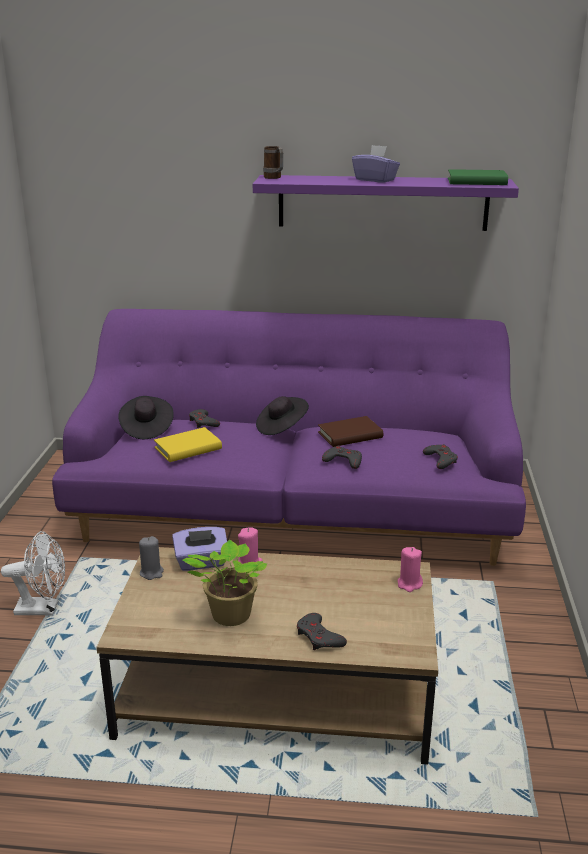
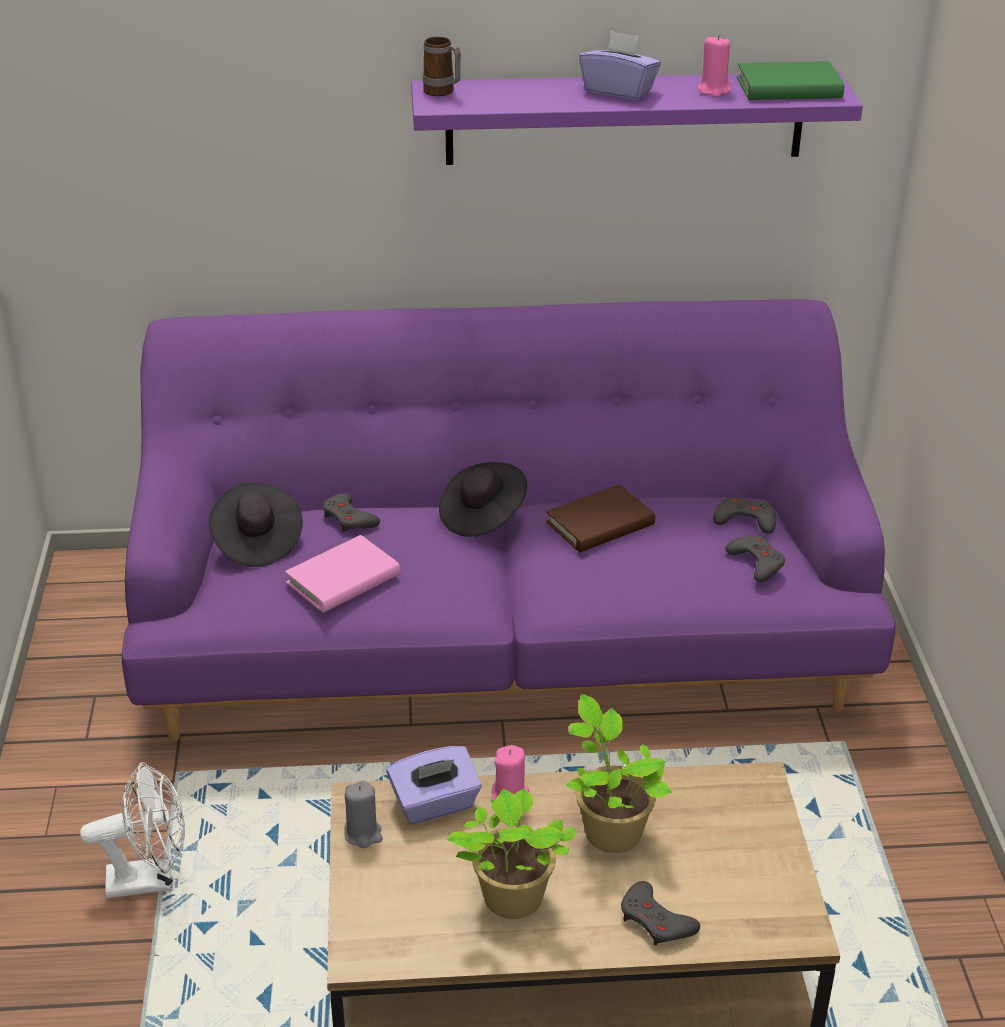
camera: 10 degrees left, 10 degrees up
(188, 448) = (343, 579): yellow book -> pink book
(306, 586) = (610, 830): none -> potted plant
(343, 461) = (604, 580): grey game controller -> grey game controller (745, 520)
(409, 584) = (762, 807): pink candle -> pink candle (714, 90)

